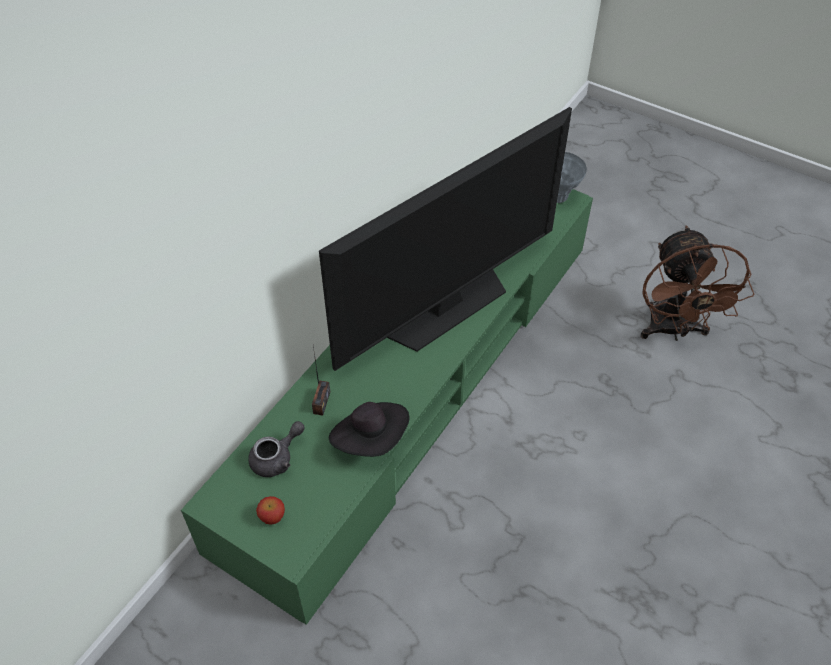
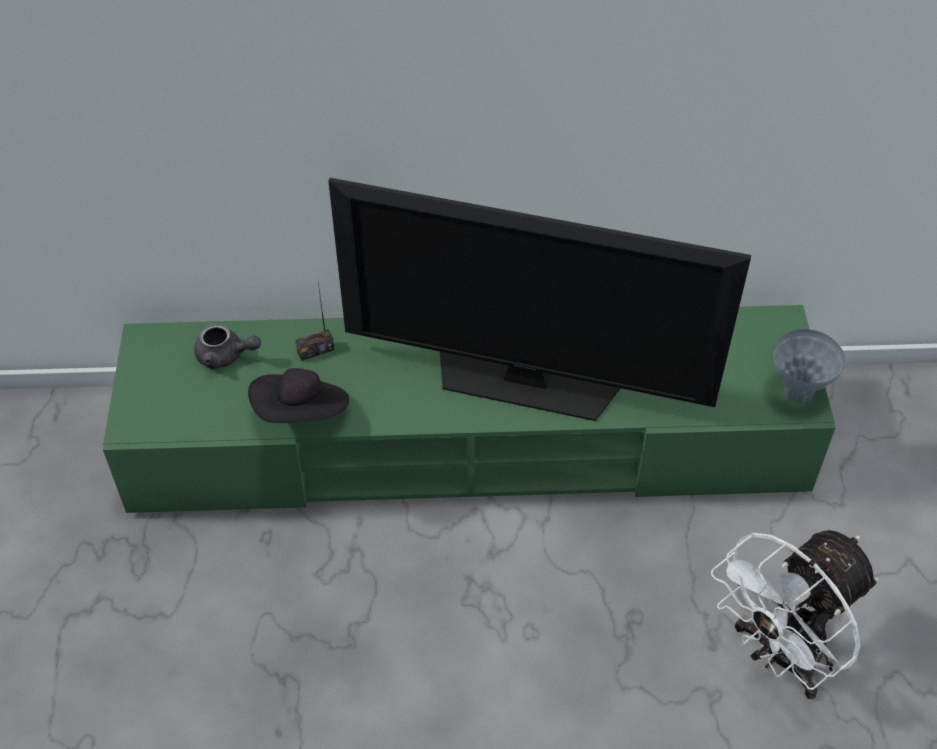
camera: 55 degrees right, 0 degrees up
(272, 517) = (160, 391): apple -> none
(673, 330) = (779, 656): brown fan -> white fan

